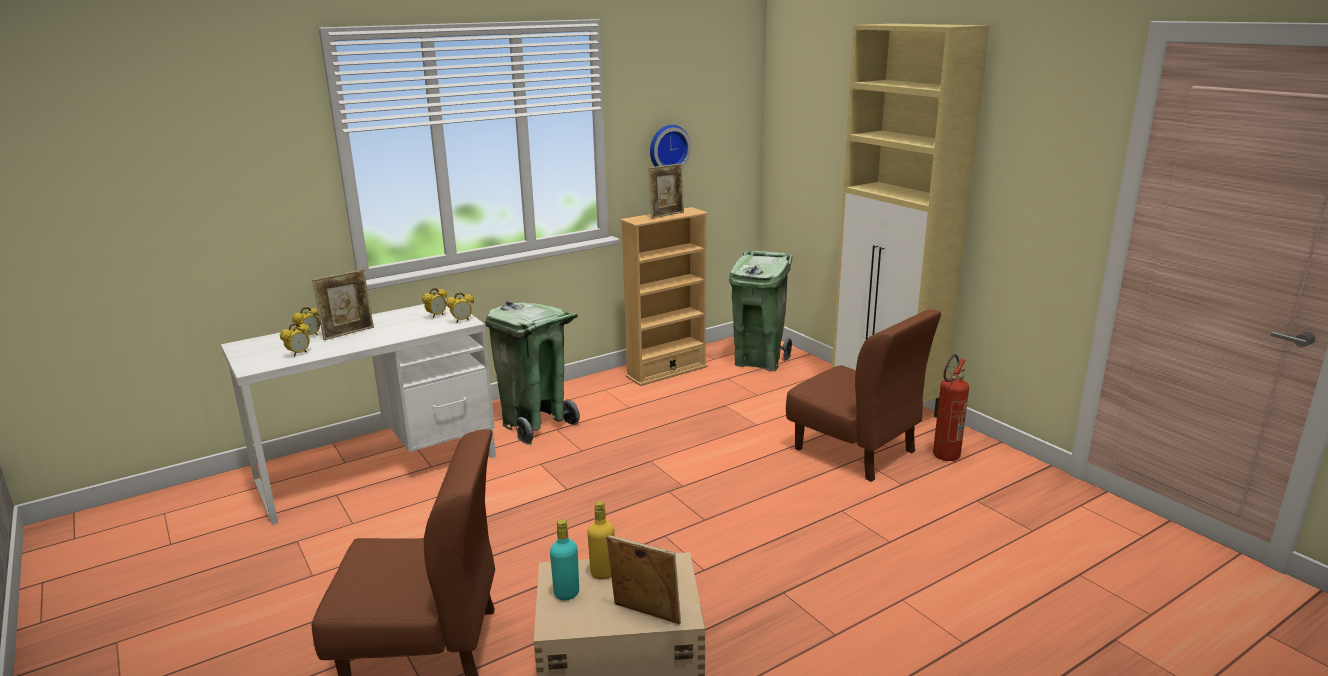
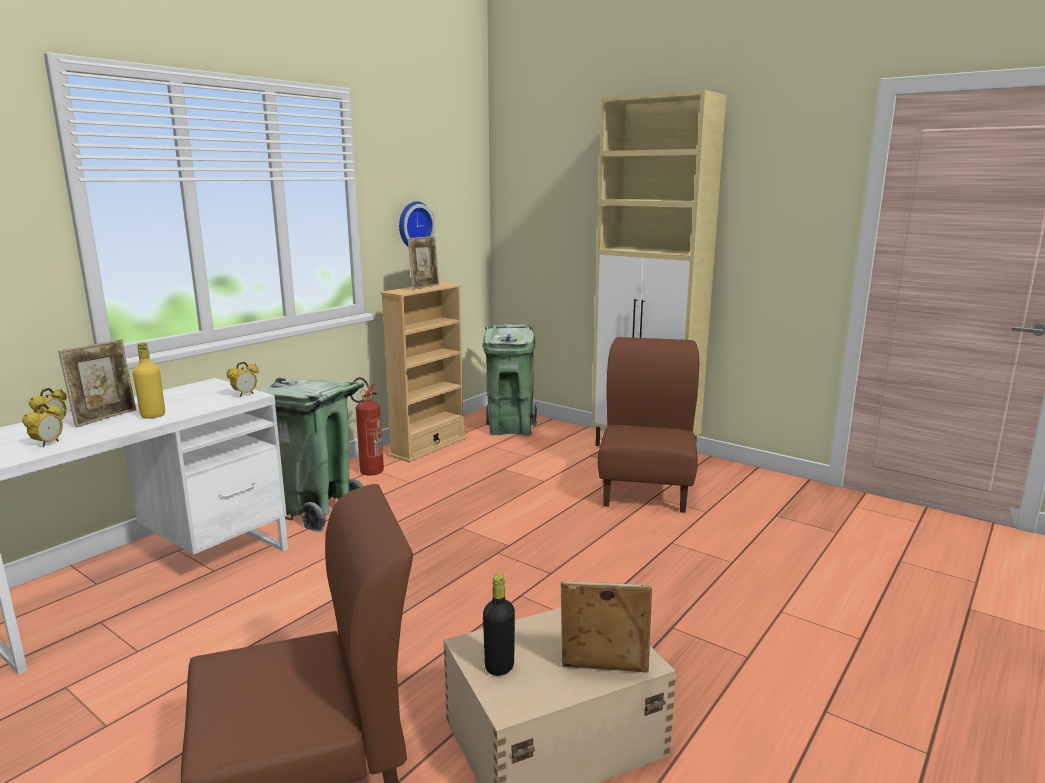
camera: 20 degrees left, 5 degrees down
(436, 316) = (210, 393): alarm clock -> none
(566, 593) = (499, 667): turquoise bottle -> black bottle
(603, 573) = (525, 636): yellow bottle -> yellow bottle (153, 416)
(855, 450) = (646, 490): brown chair -> brown chair turned 105 degrees counterclockwise
(943, 458) = (723, 485): fire extinguisher -> fire extinguisher (368, 473)

